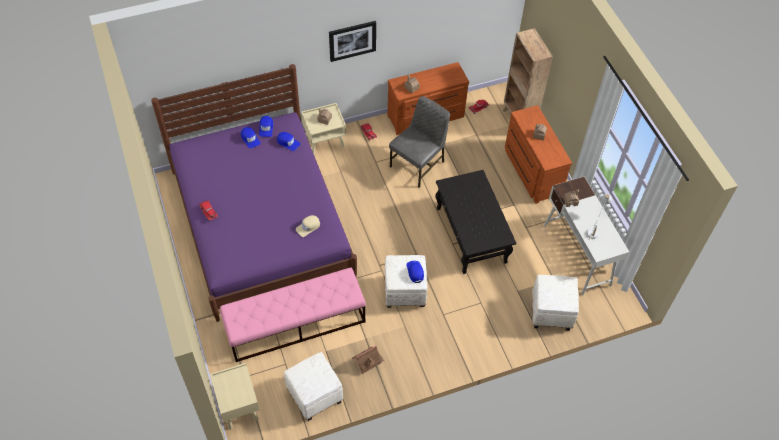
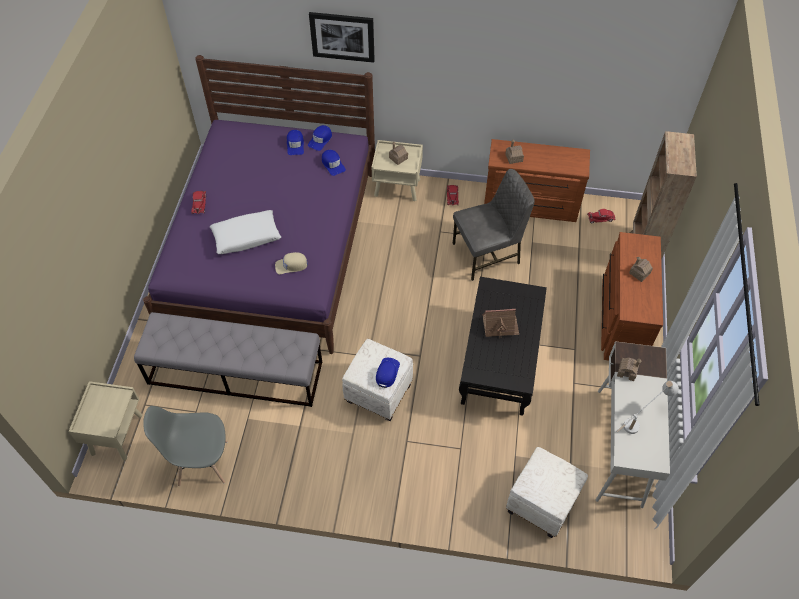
camera: 30 degrees right, 0 degrees up
(261, 221) = (246, 237): none -> white pillow
(296, 324) = (236, 373): pink bench -> grey bench
(314, 395) = (202, 463): white ottoman -> grey chair
(352, 40) = (451, 69): picture -> picture (342, 36)
(367, 360) = (285, 453): toy house -> toy house (499, 326)

